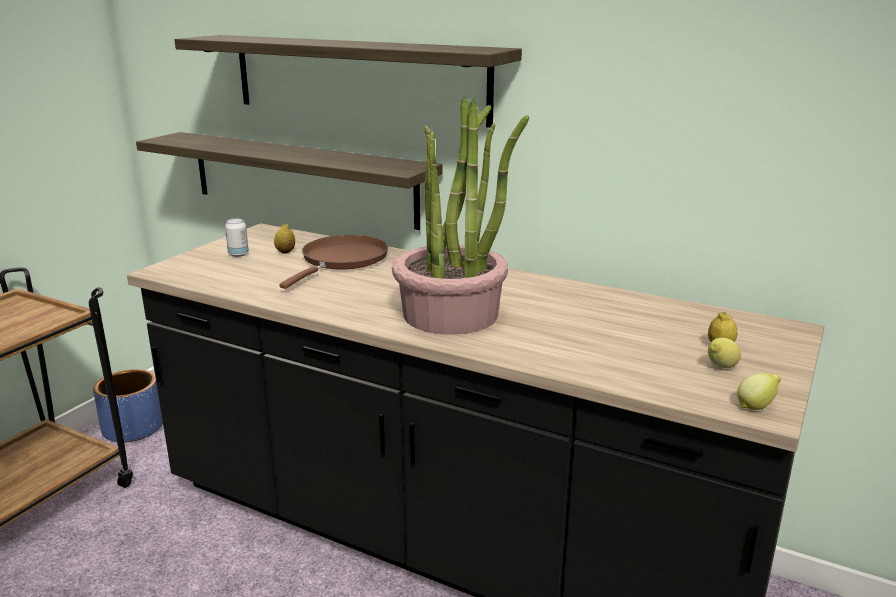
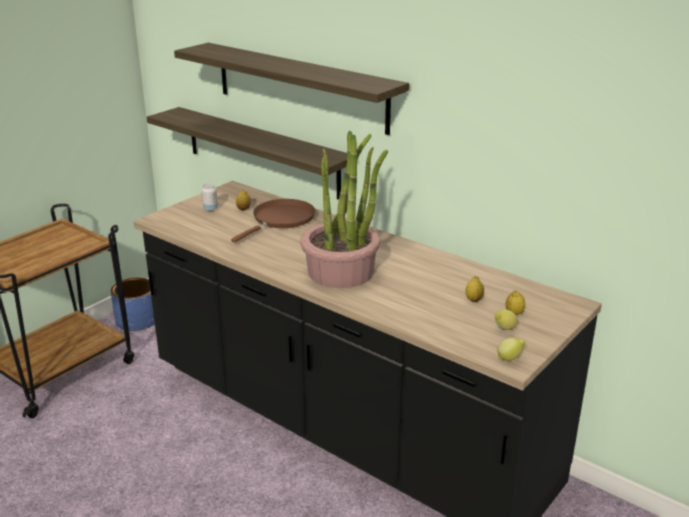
camera: 10 degrees right, 5 degrees up
(654, 334) = (474, 300): none -> lemon

